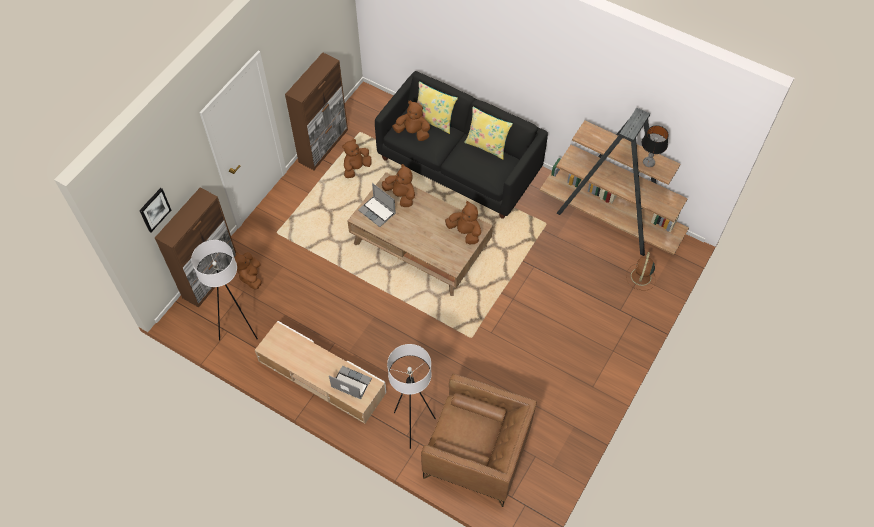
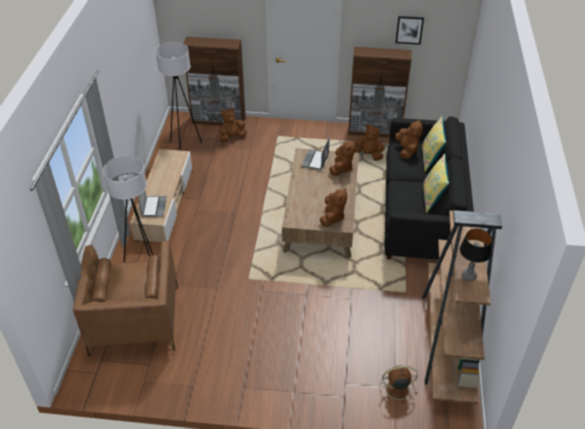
camera: 65 degrees right, 15 degrees down
(154, 209) = (196, 16): picture -> picture (409, 29)

